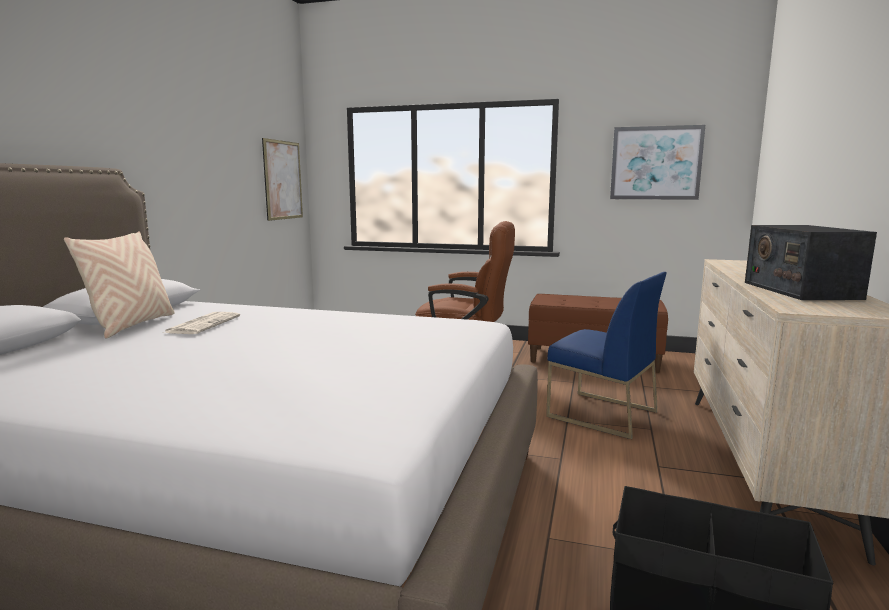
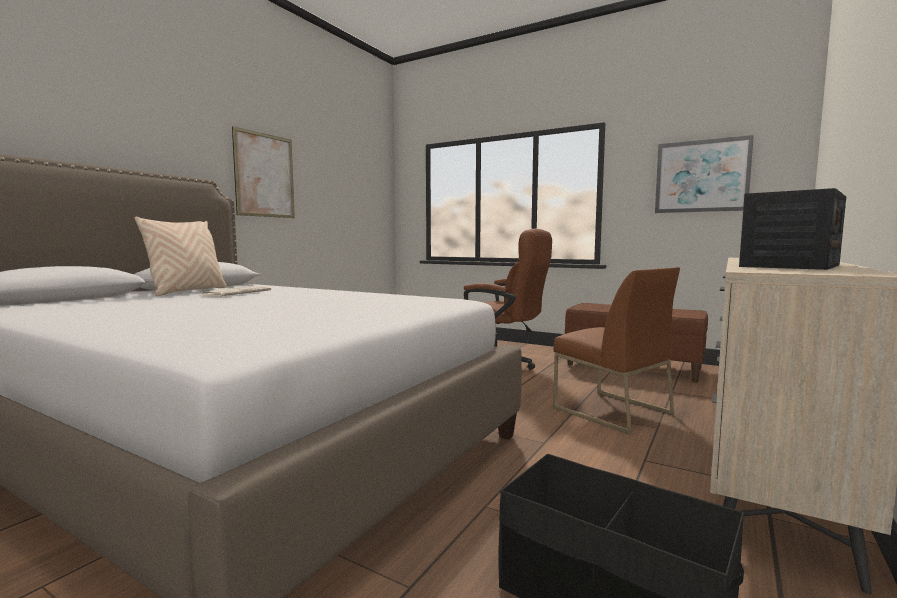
camera: 15 degrees right, 5 degrees down
(283, 180) = (370, 204): picture -> picture (265, 175)
(601, 414) = (611, 410): blue chair -> brown chair
(799, 290) = (790, 266): radio -> radio turned 150 degrees counterclockwise

